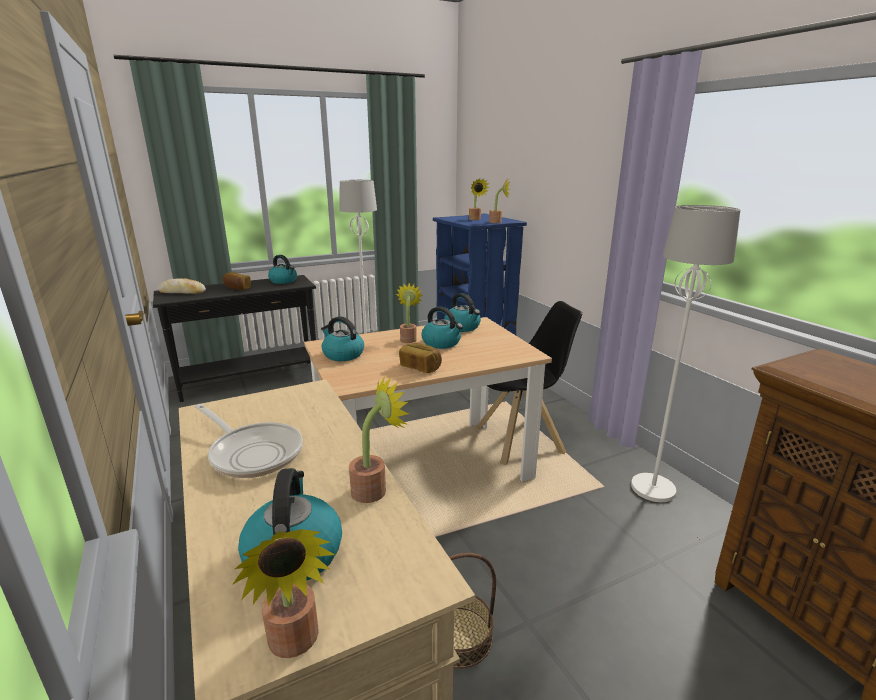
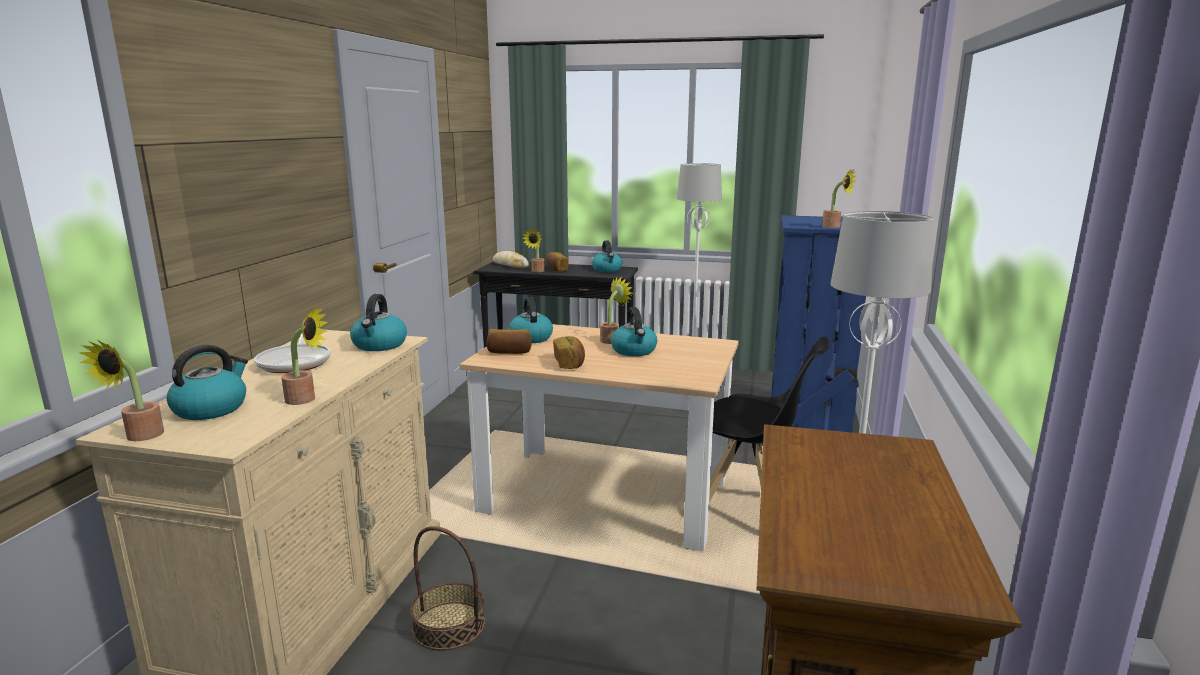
camera: 40 degrees right, 5 degrees down
(352, 372) = (509, 352): none -> bread
(463, 327) = (688, 343): kettle -> kettle (379, 345)
(475, 219) = (821, 222): potted plant -> potted plant (537, 271)

